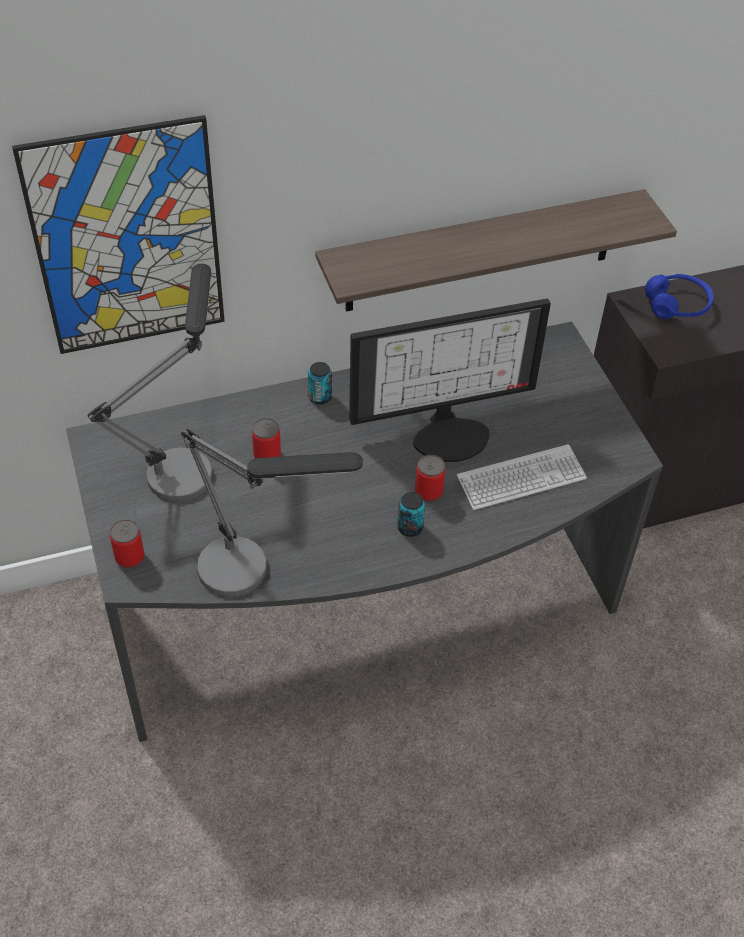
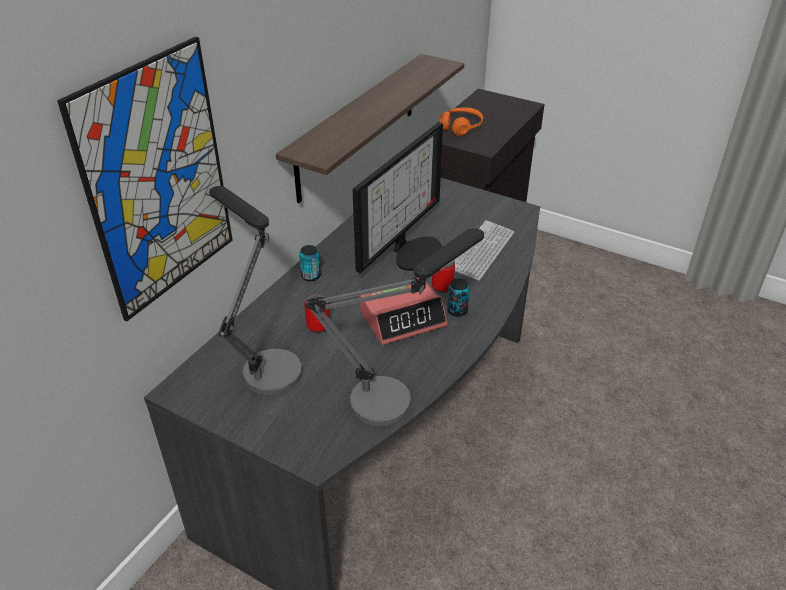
camera: 40 degrees left, 10 degrees down
(129, 557) = (300, 444): can -> none
(349, 500) = (403, 319): none -> alarm clock
(677, 305) = (461, 127): blue headphones -> orange headphones

